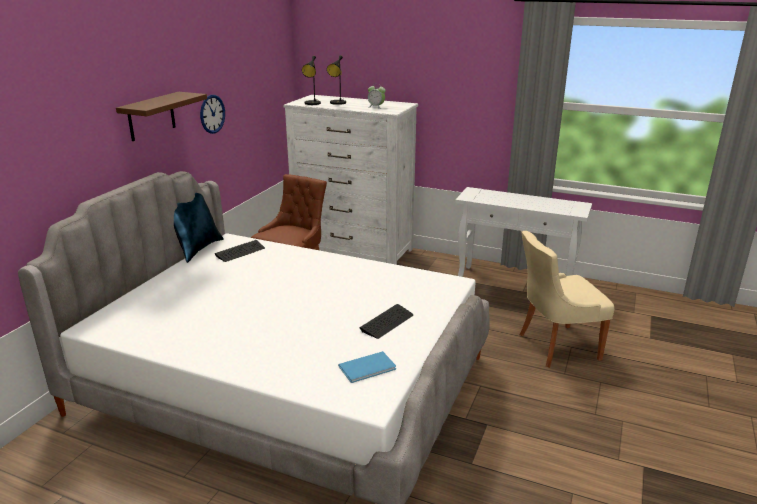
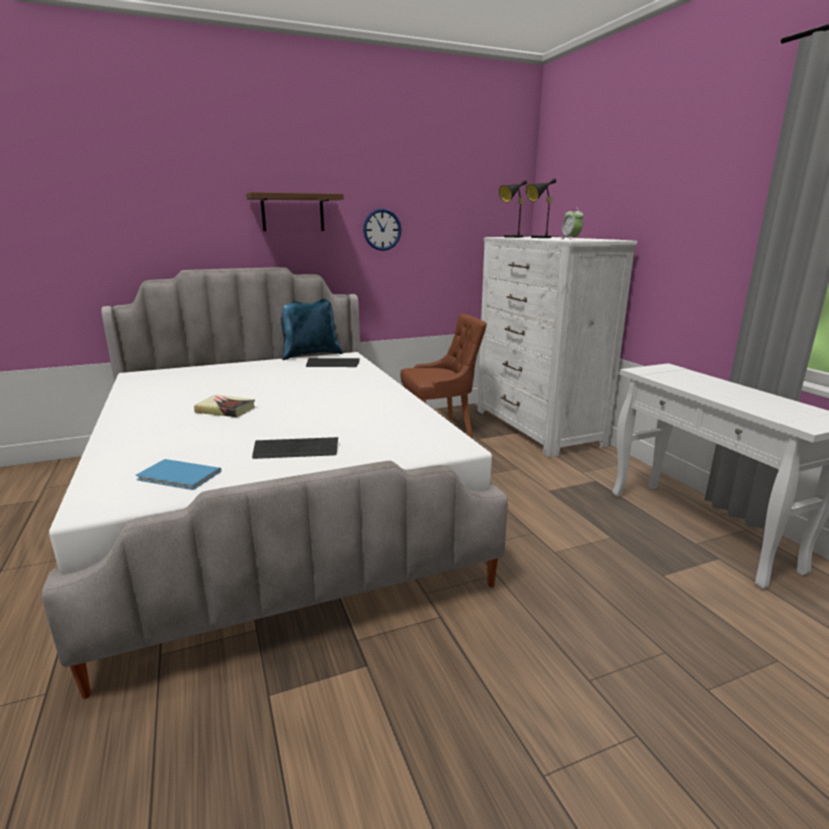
camera: 45 degrees right, 5 degrees down
(270, 320) = (225, 410): none -> book
(555, 346) = (635, 635): beige chair -> none

